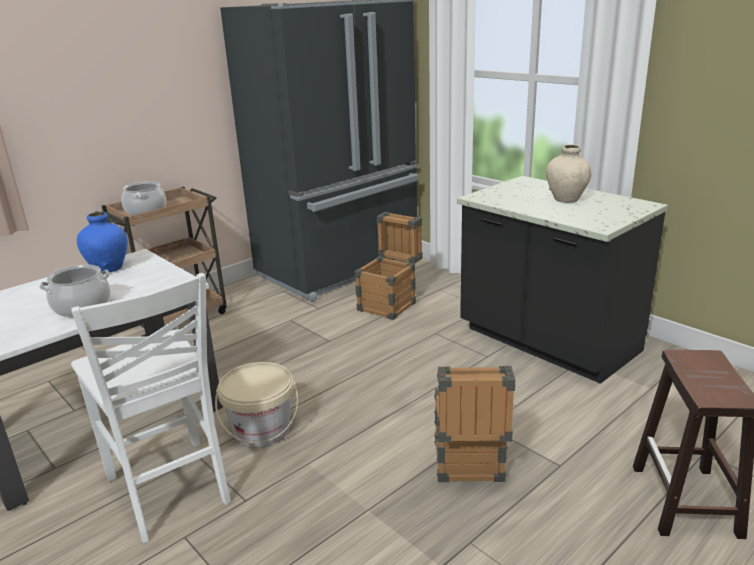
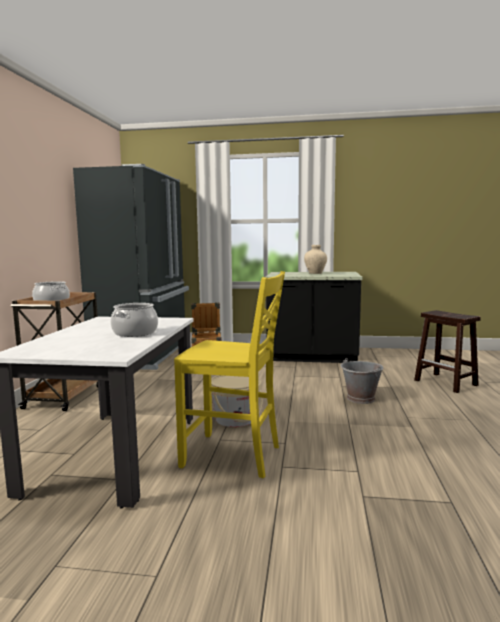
camera: 40 degrees left, 15 degrees down
(108, 269) = (99, 323): blue vase -> none
(170, 491) = (233, 456): white chair -> yellow chair
(468, 468) = (361, 398): crate -> grey bucket

